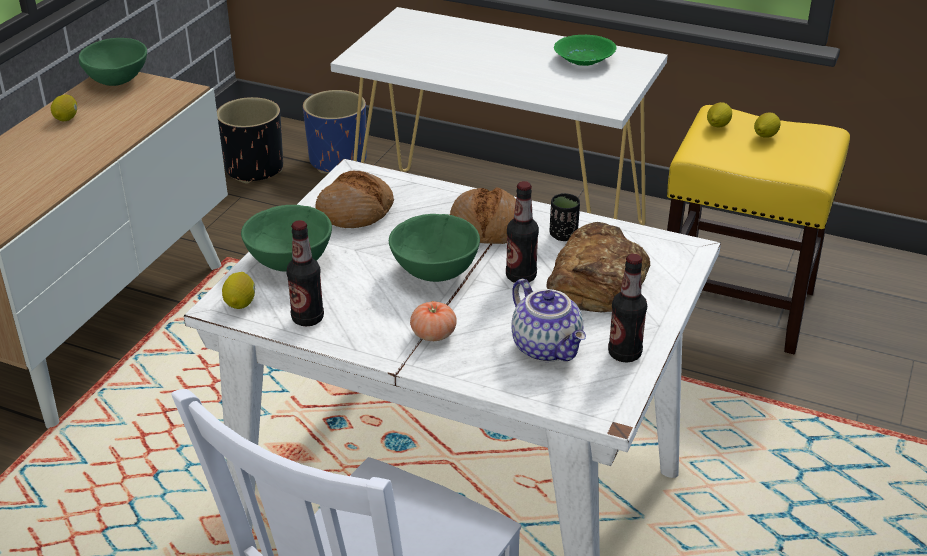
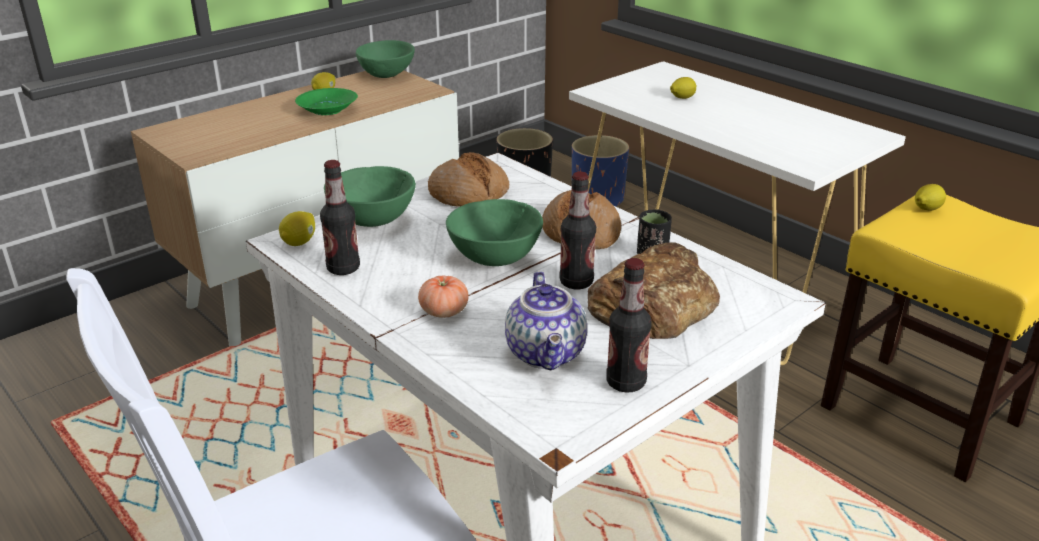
camera: 25 degrees right, 5 degrees down
(583, 61) = (810, 127): green bowl -> green bowl (326, 111)
(764, 136) = (978, 229): lemon -> lemon (682, 98)

